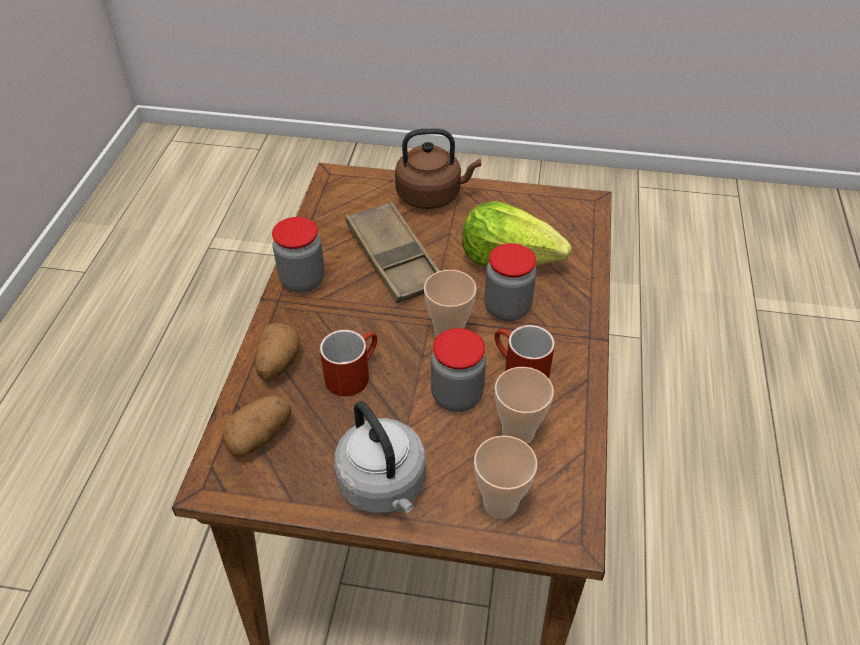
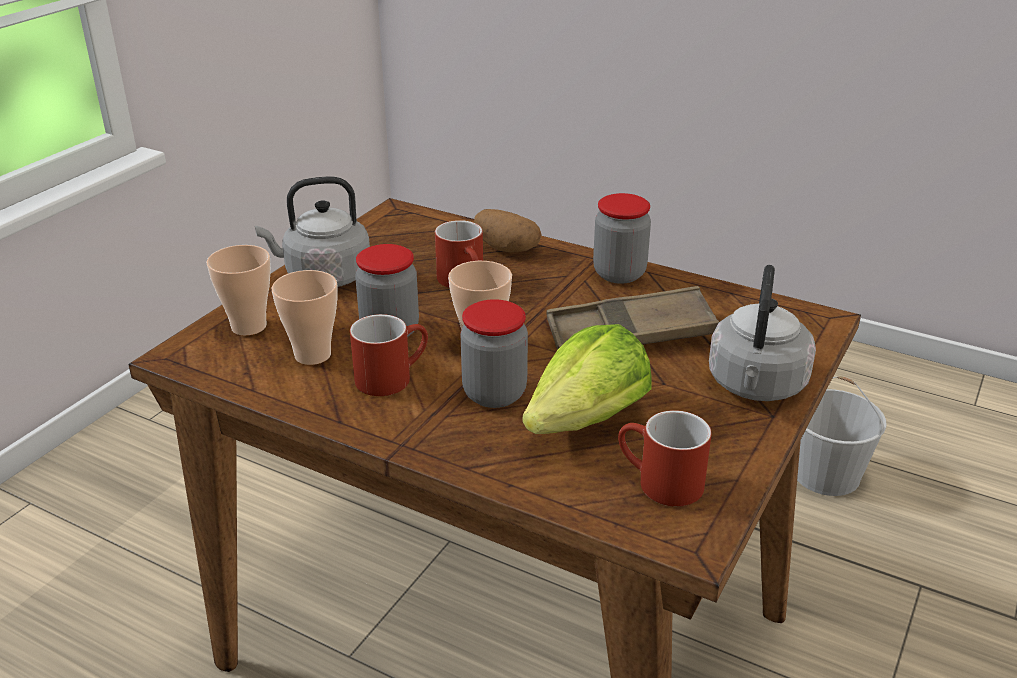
camera: 110 degrees right, 15 degrees down
(190, 347) = (827, 474): none -> white bucket
(260, 436) = (426, 232): potato -> none
(432, 195) = (756, 387): brown kettle -> grey kettle
(551, 220) = (658, 483): none -> red mug

